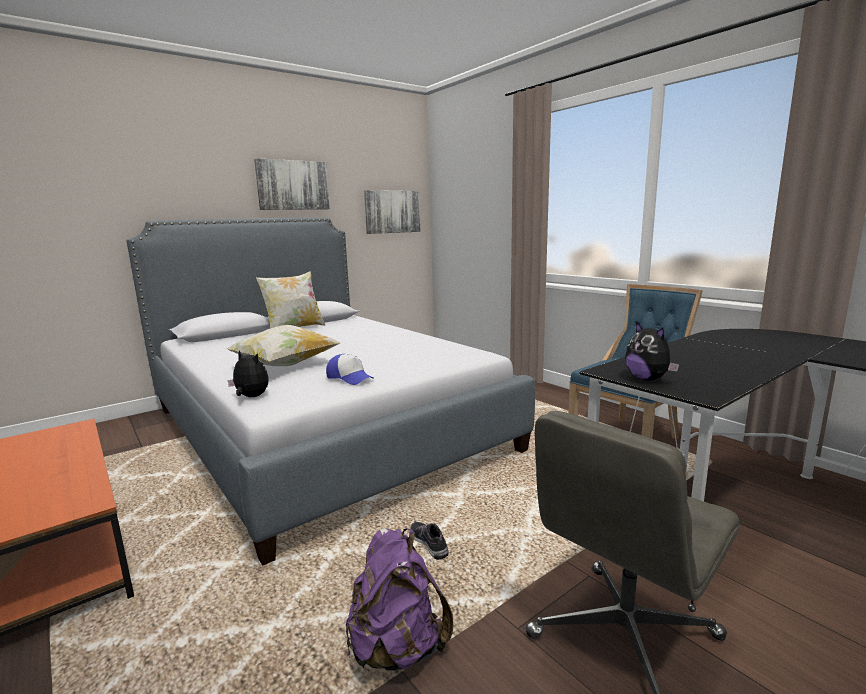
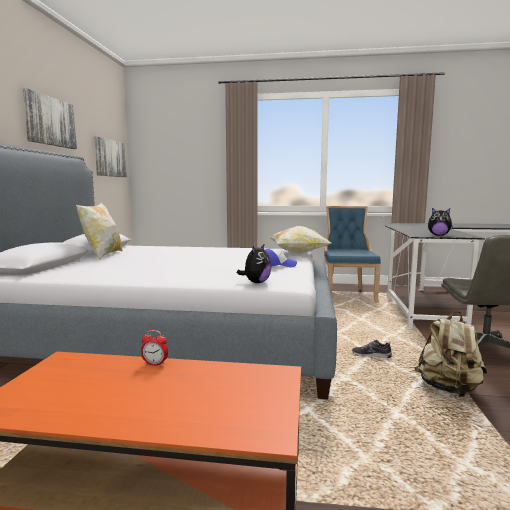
camera: 45 degrees left, 5 degrees down
(83, 454) = (155, 364): none -> alarm clock
(251, 397) = (256, 282): plush toy -> plush toy turned 135 degrees clockwise
(285, 365) = (206, 268): pillow -> pillow (298, 253)
(397, 647) = (448, 389): purple backpack -> beige backpack

